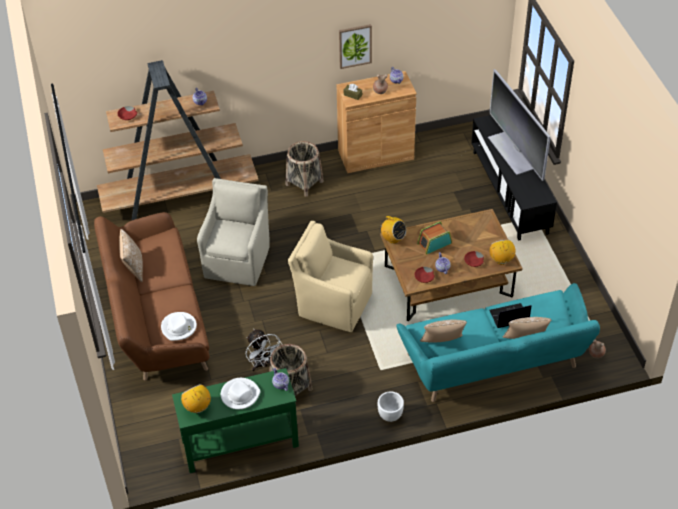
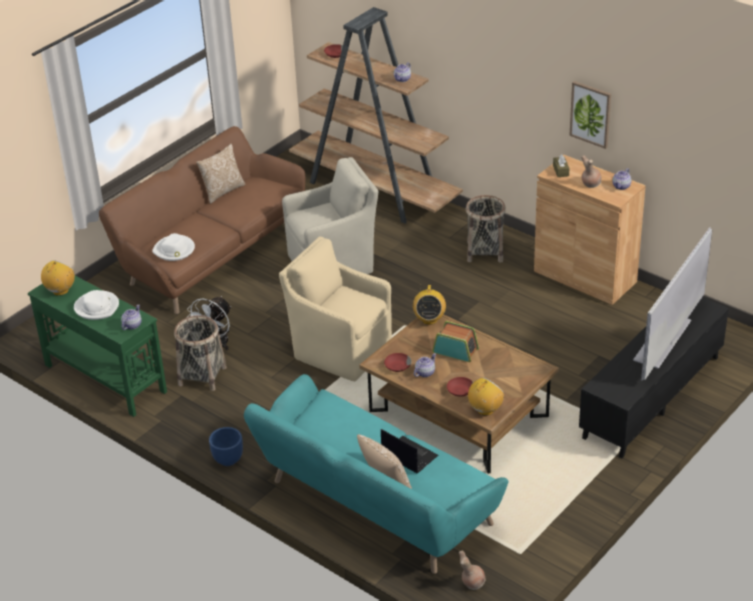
camera: 55 degrees right, 10 degrees down
(333, 303) = (340, 349): beige armchair -> beige armchair turned 45 degrees counterclockwise
(390, 416) = (228, 460): white planter -> blue planter
(442, 344) = (318, 424): pillow -> none

